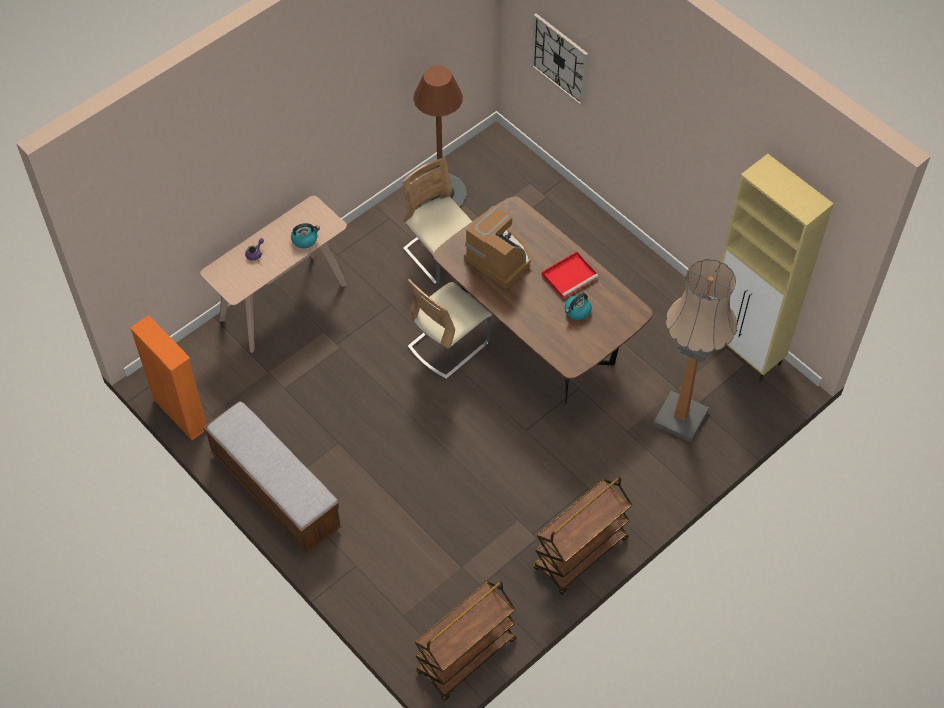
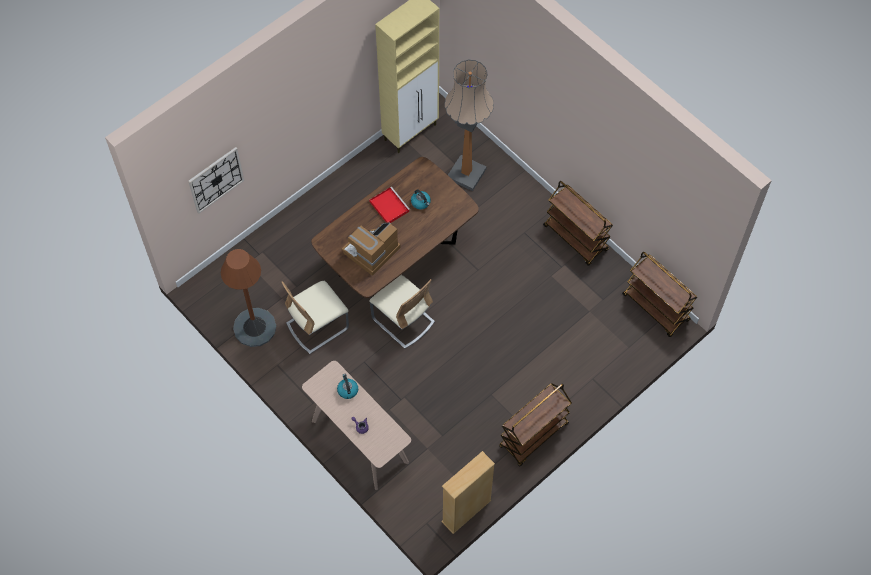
camera: 90 degrees left, 5 degrees up
(180, 413) = (466, 511): orange bookcase -> beige bookcase
(275, 491) = (533, 436): bench -> brown cart

